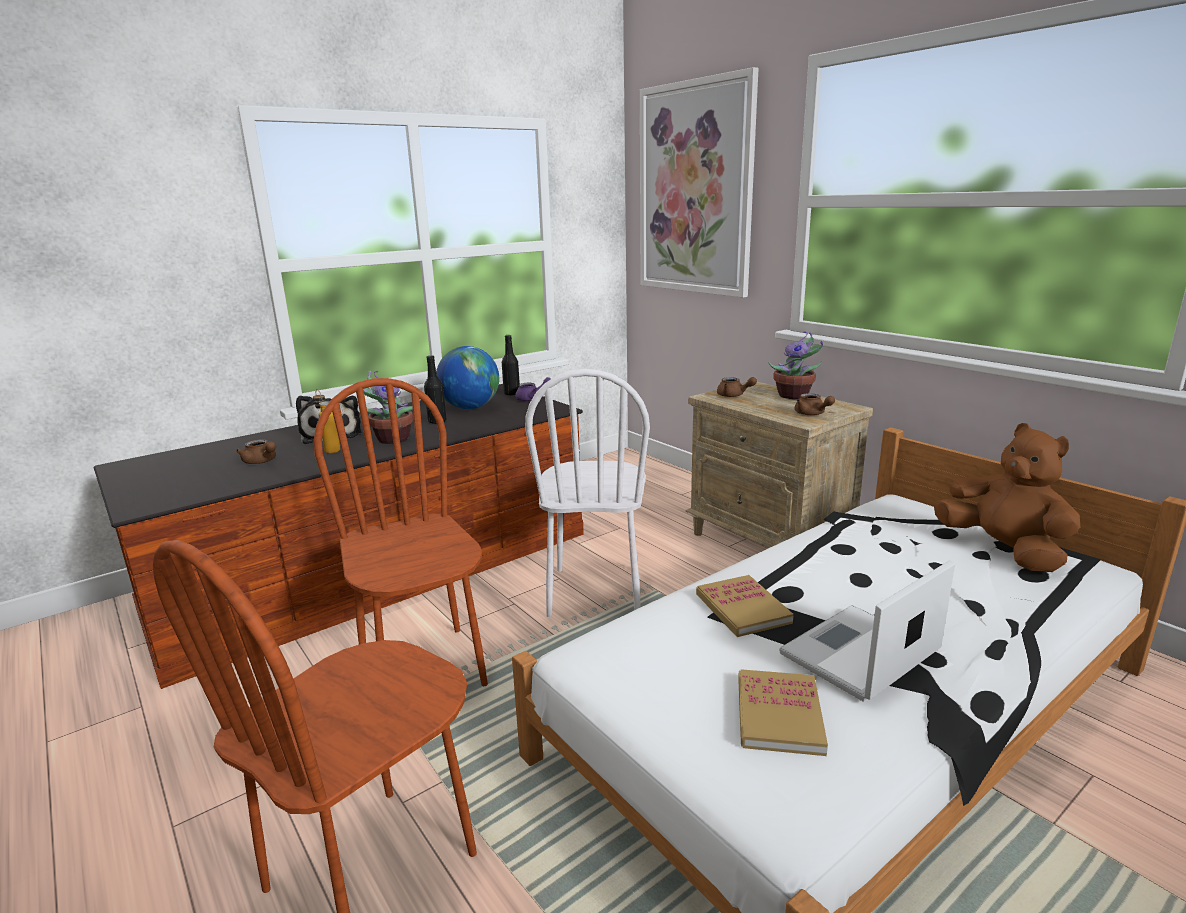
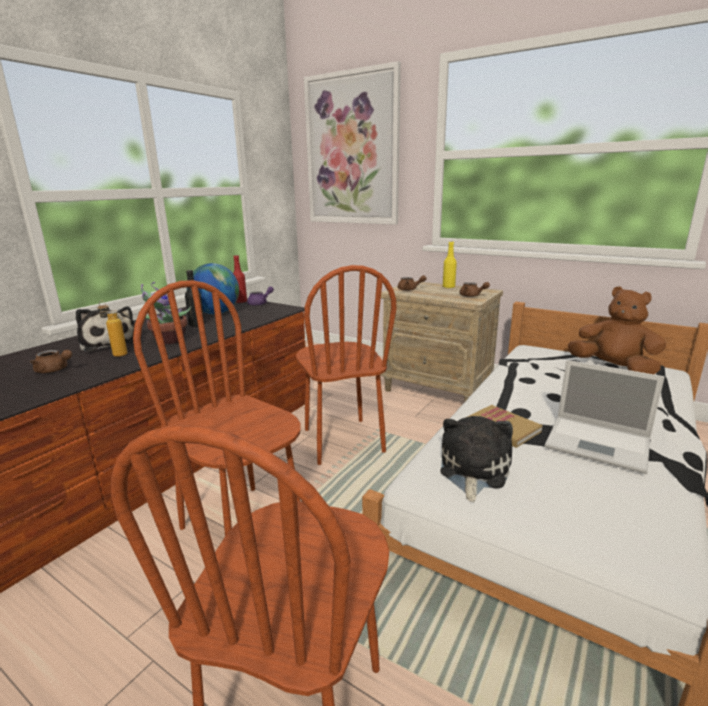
camera: 20 degrees left, 0 degrees up
(512, 393) = (240, 301): black bottle -> red bottle
(595, 592) = (342, 440): white chair -> brown chair
(655, 654) = (472, 470): none -> plush toy
(779, 715) = (590, 495): book -> none
(795, 396) = (448, 287): potted plant -> yellow bottle
(858, 654) = (599, 444): laptop -> laptop turned 90 degrees counterclockwise

